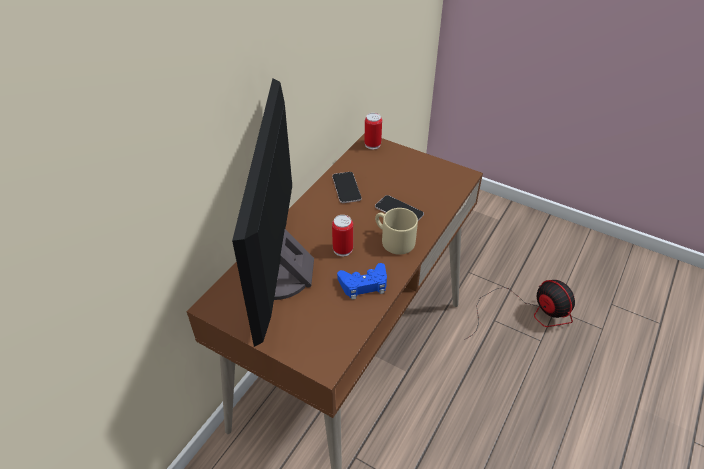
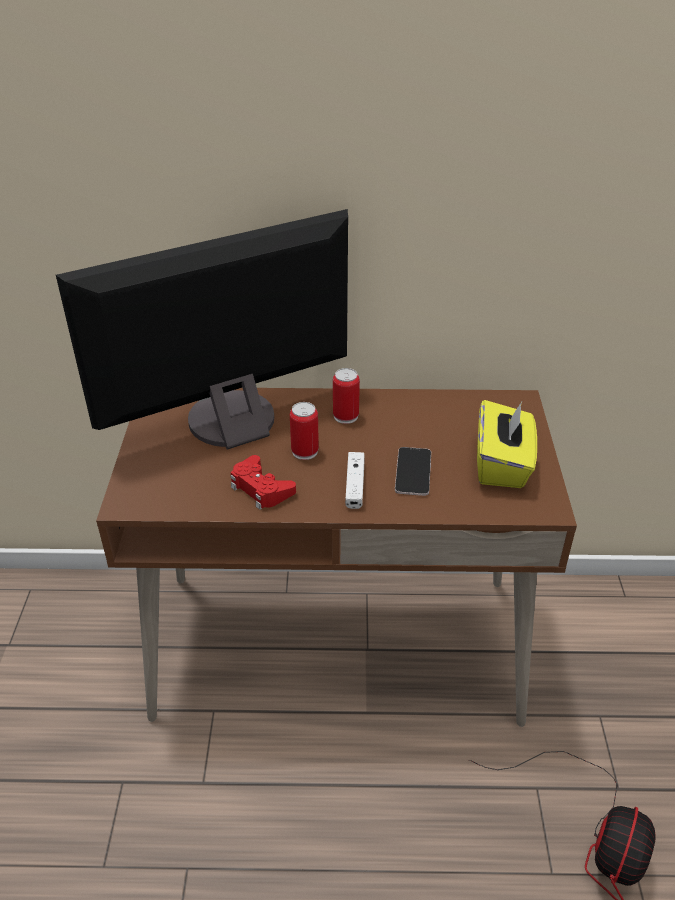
camera: 60 degrees right, 5 degrees down
(346, 188) = (413, 415): phone -> none
(364, 284) = (261, 488): blue game controller -> red game controller
(372, 144) = (519, 404): can -> can (345, 416)
(393, 240) = (355, 485): beige mug -> white game controller
(418, 175) = (502, 464): none -> yellow tissue box

